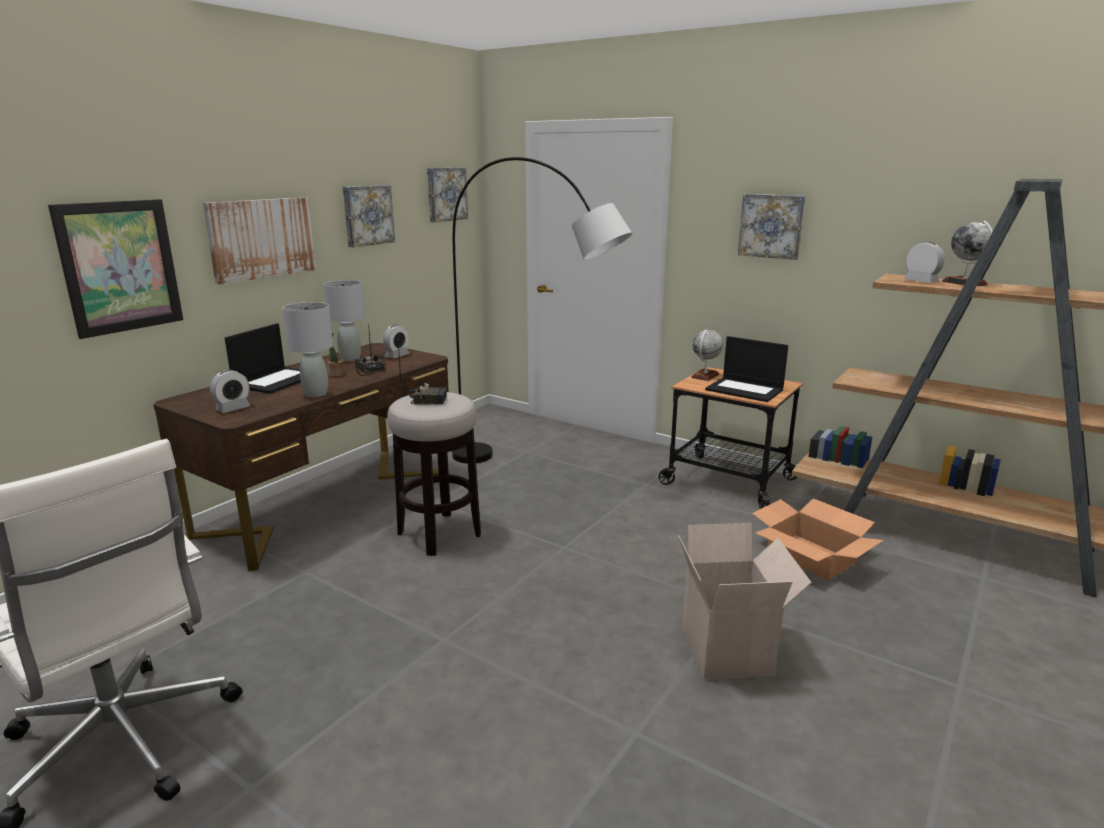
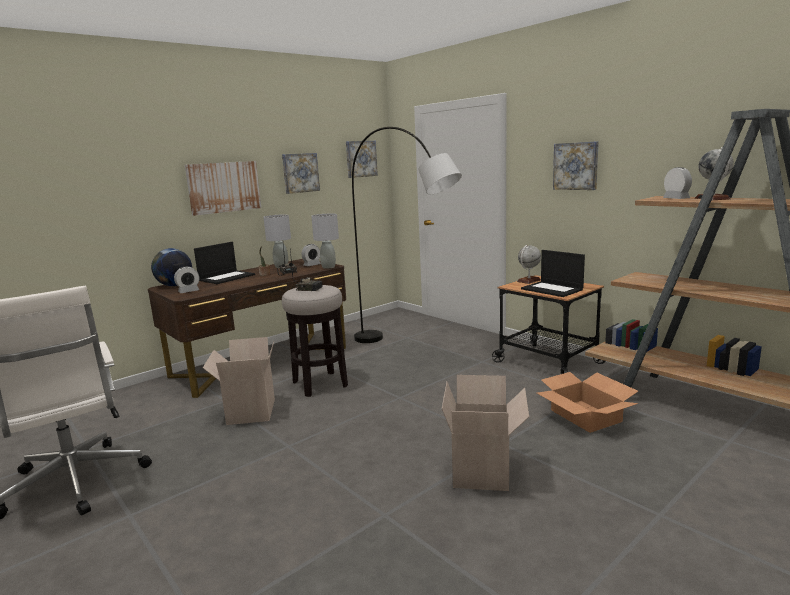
camera: 15 degrees right, 5 degrees down
(120, 267) = (130, 203): picture -> none
(198, 397) = (174, 285): none -> globe
(315, 394) = (243, 284): grey table lamp -> grey table lamp (328, 267)
(354, 587) = (249, 411): none -> cardboard box

